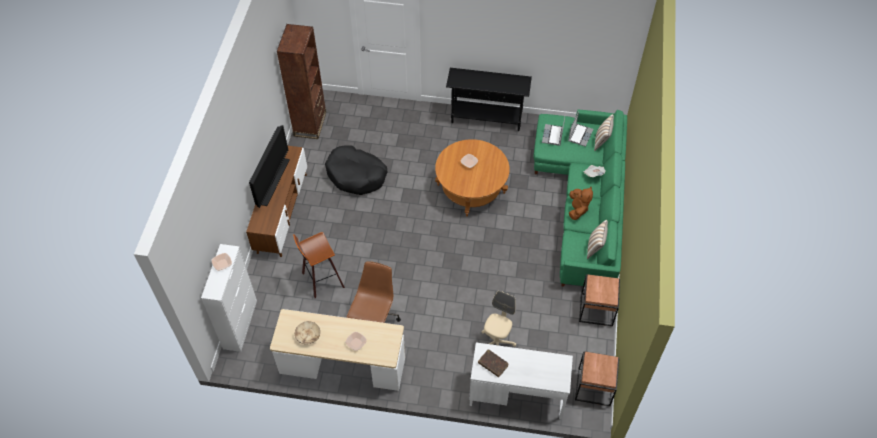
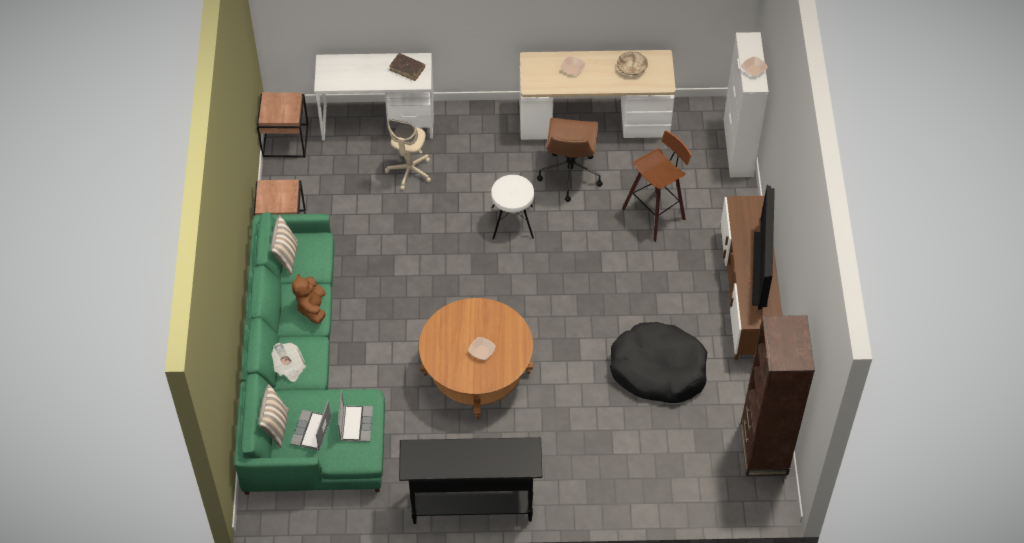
camera: 170 degrees right, 0 degrees up
(426, 289) = (513, 222): none -> white stool

